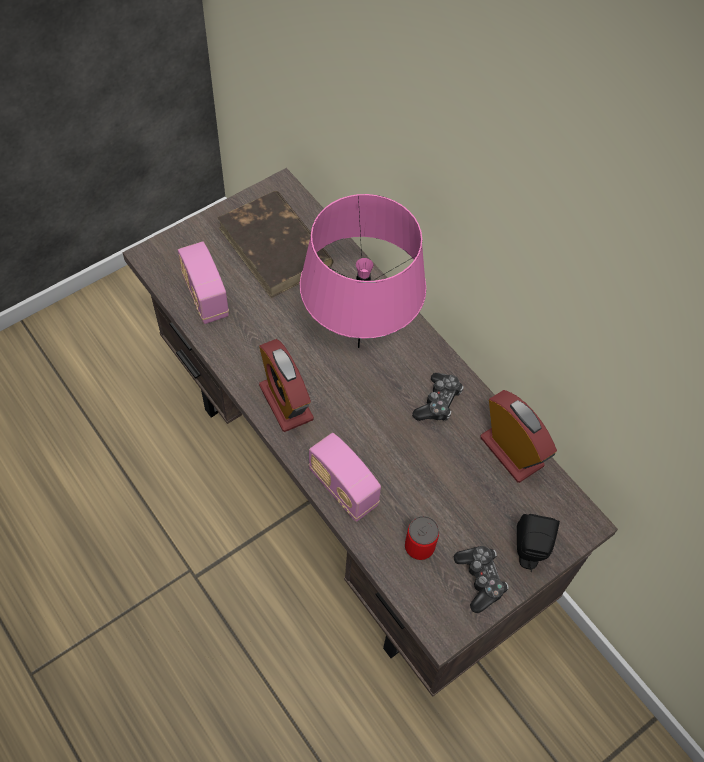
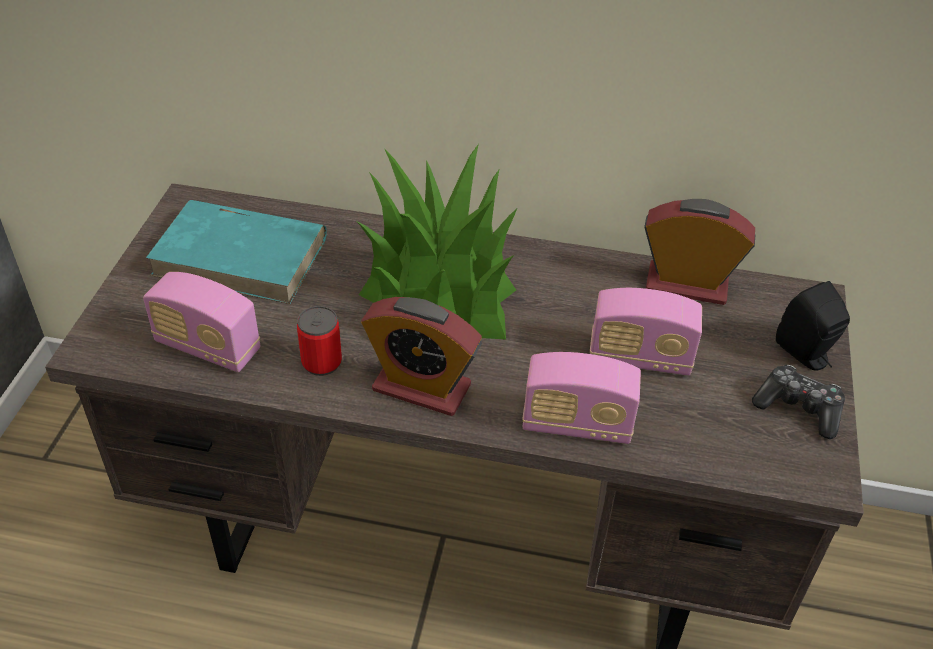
camera: 40 degrees left, 15 degrees down
(276, 248) = (242, 256): brown book -> turquoise book
(358, 346) = (437, 290): pink table lamp -> potted plant
(419, 546) = (712, 422): can -> can (321, 362)
(424, 476) = (639, 358): none -> radio
(438, 402) = (573, 288): game controller -> none

